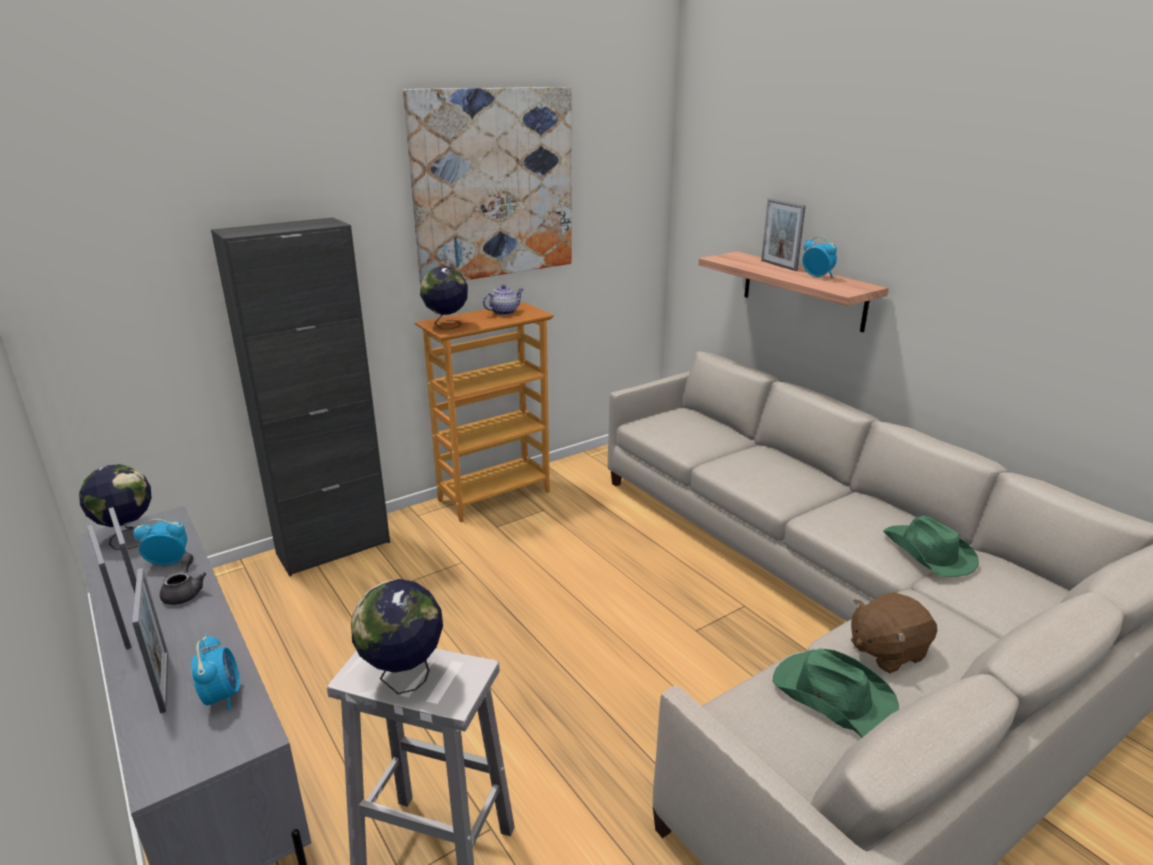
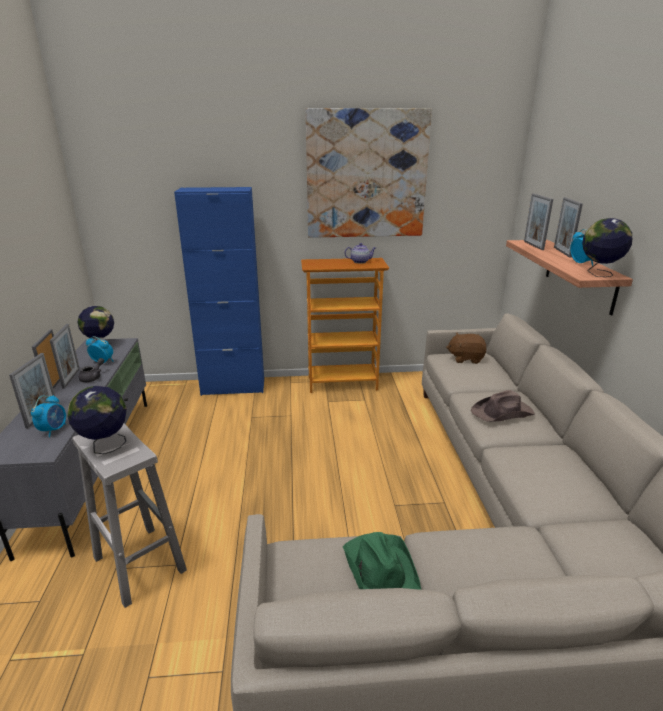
camera: 30 degrees right, 0 degrees up
(333, 548) = (233, 387): black cabinet -> blue cabinet
(446, 326) = (315, 264): globe -> globe (599, 274)
(738, 261) = (533, 245): none -> picture frame
(772, 474) = (503, 413): none -> brown hat
(886, 651) = (457, 560): brown plush toy -> brown plush toy (465, 358)
(928, 552) = (575, 506): green hat -> none

